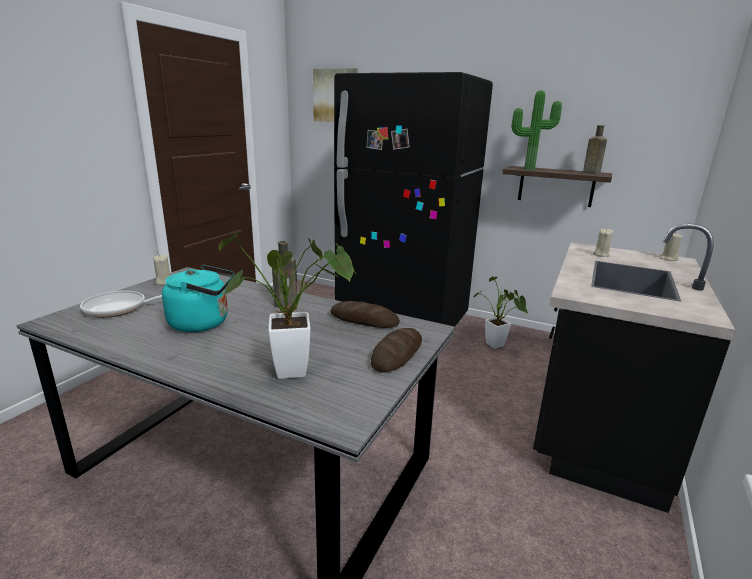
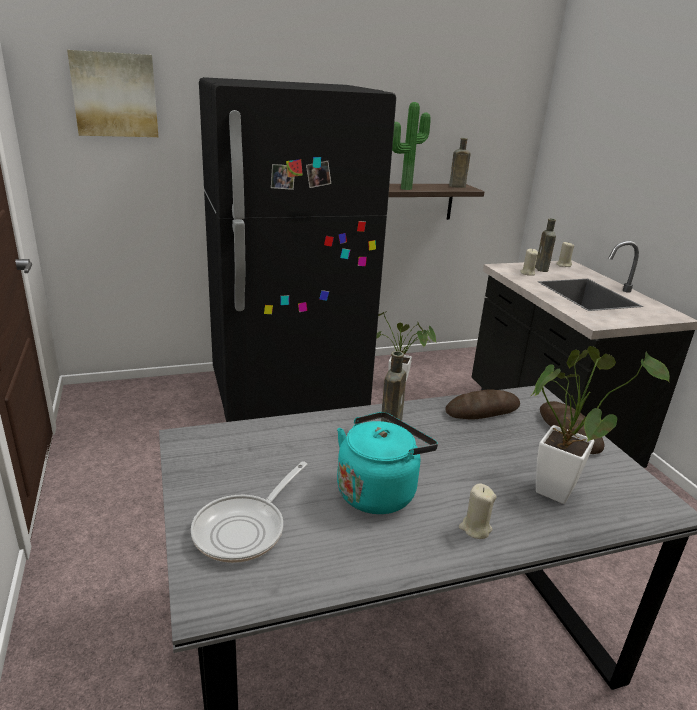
camera: 45 degrees left, 5 degrees up
(163, 282) = (193, 466): beige candle -> beige candle (475, 528)
(628, 256) = (542, 269): none -> brown bottle

